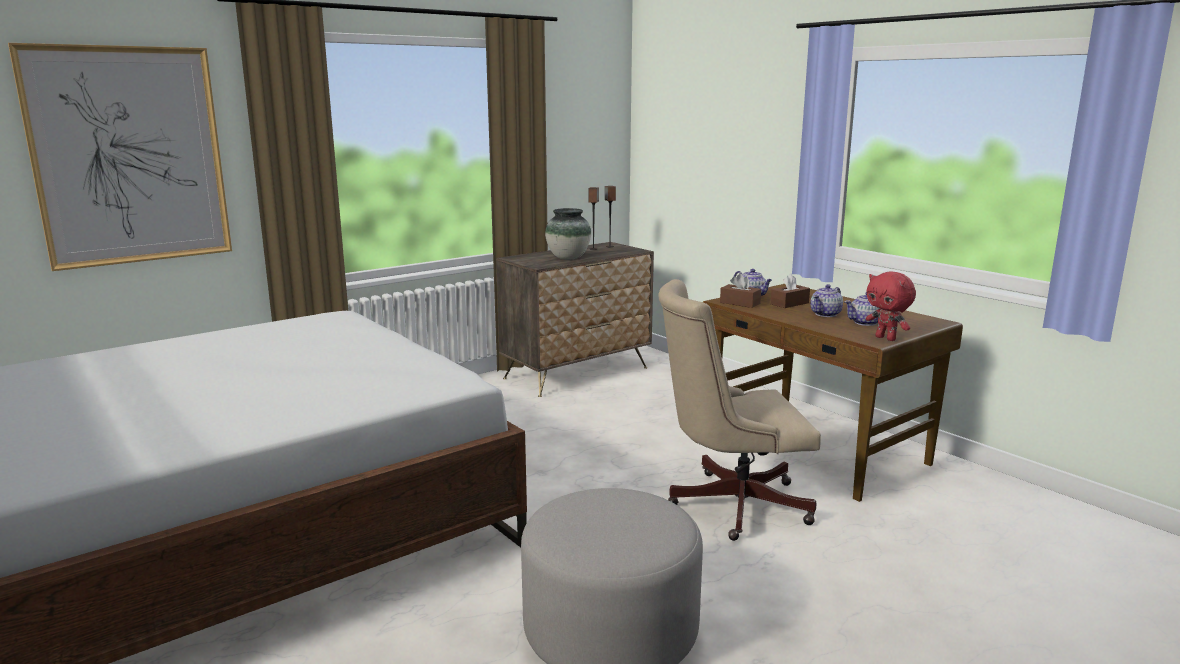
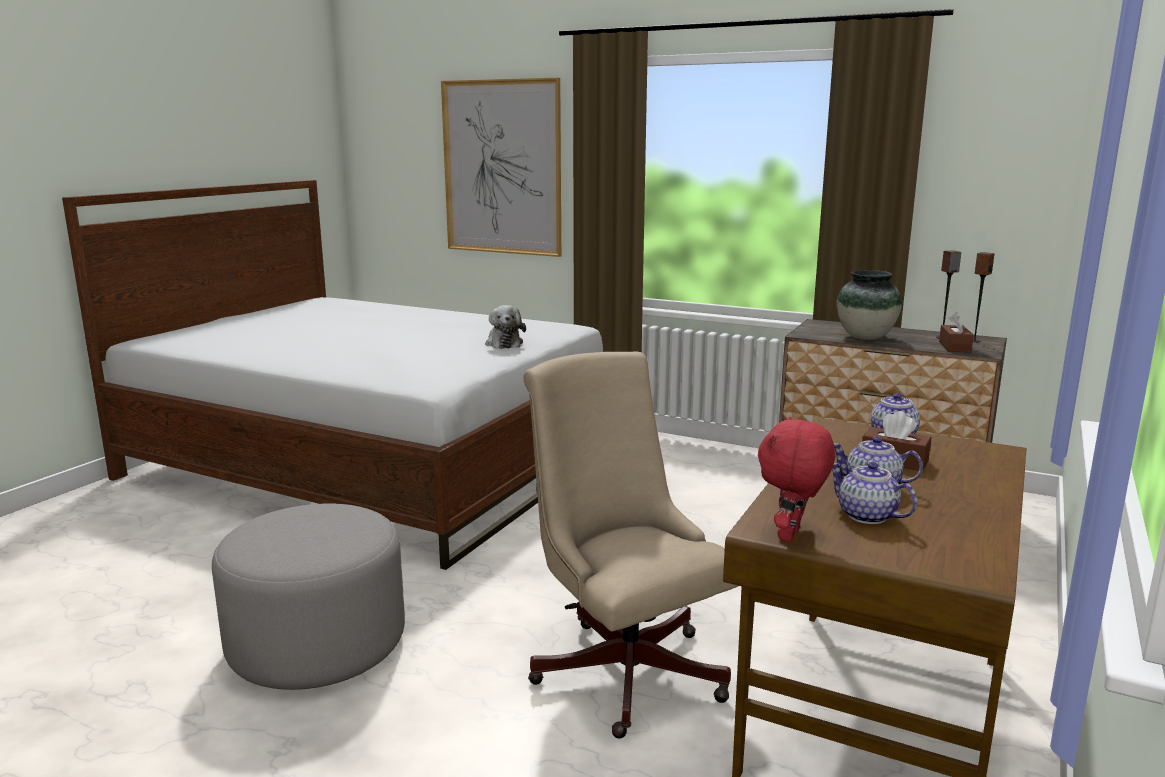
camera: 65 degrees right, 0 degrees up
(357, 339) = (504, 343): none -> plush toy
(740, 303) = (840, 435): brown tissue box -> brown tissue box (954, 347)

